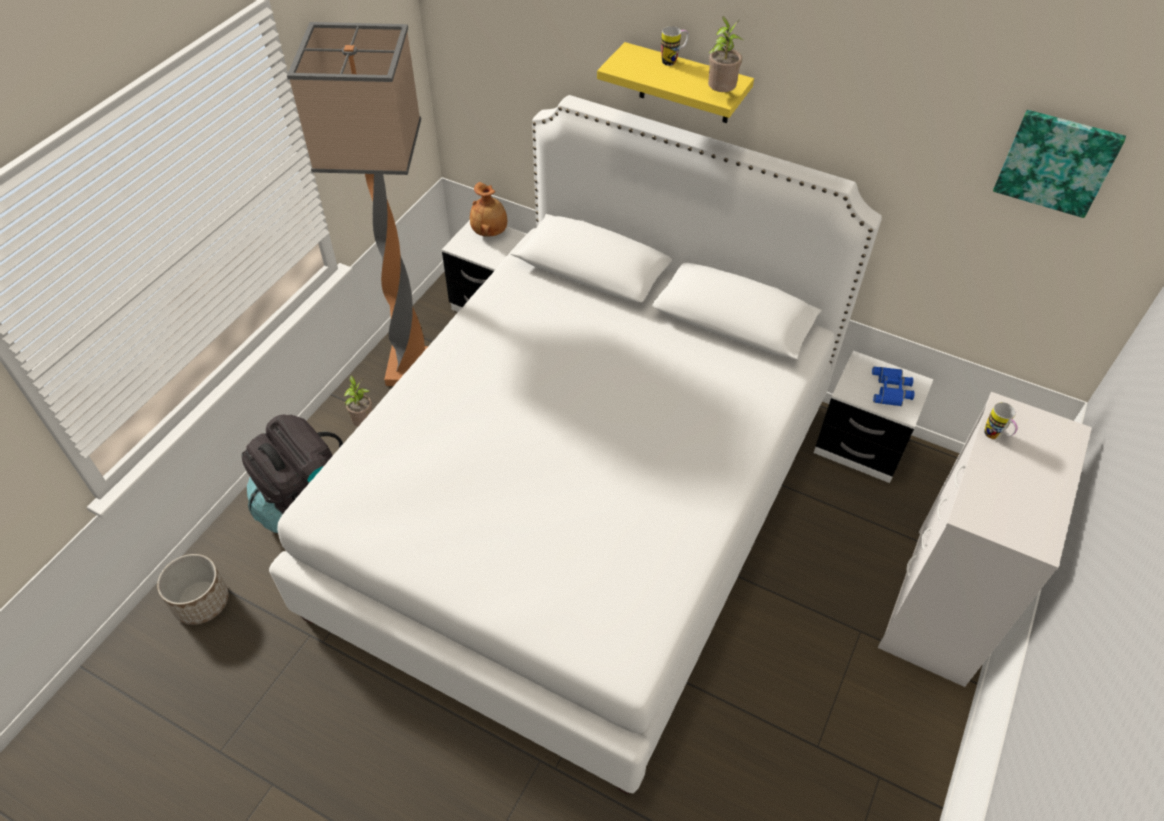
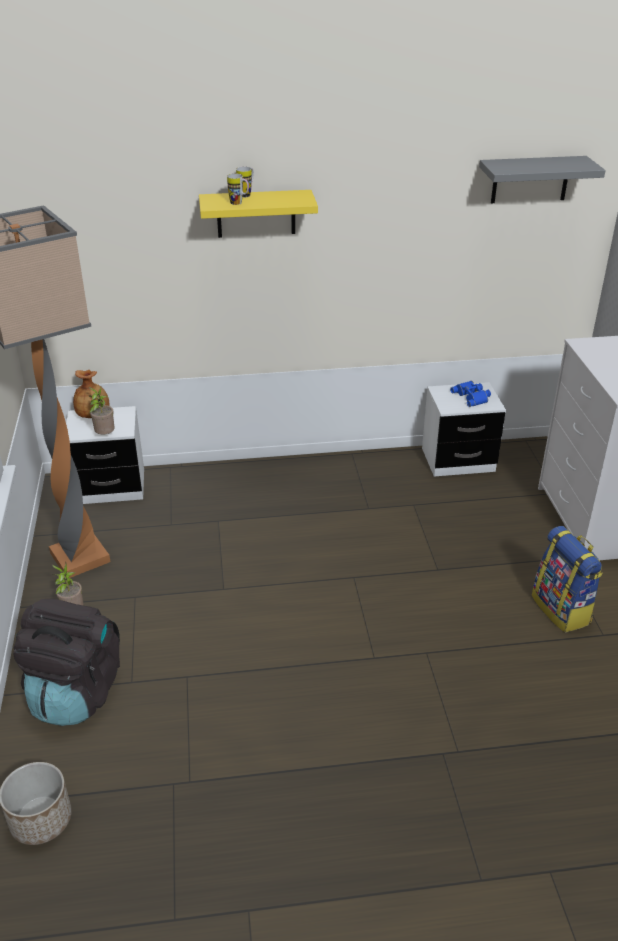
camera: 35 degrees left, 15 degrees down
(581, 504) = (308, 580): white bed -> none
(720, 94) = (301, 201): potted plant -> potted plant (104, 435)
(801, 690) = (562, 609): none -> backpack
(995, 437) = (592, 357): mug -> mug (239, 203)
(1057, 162) = (530, 179): picture -> grey shelf

